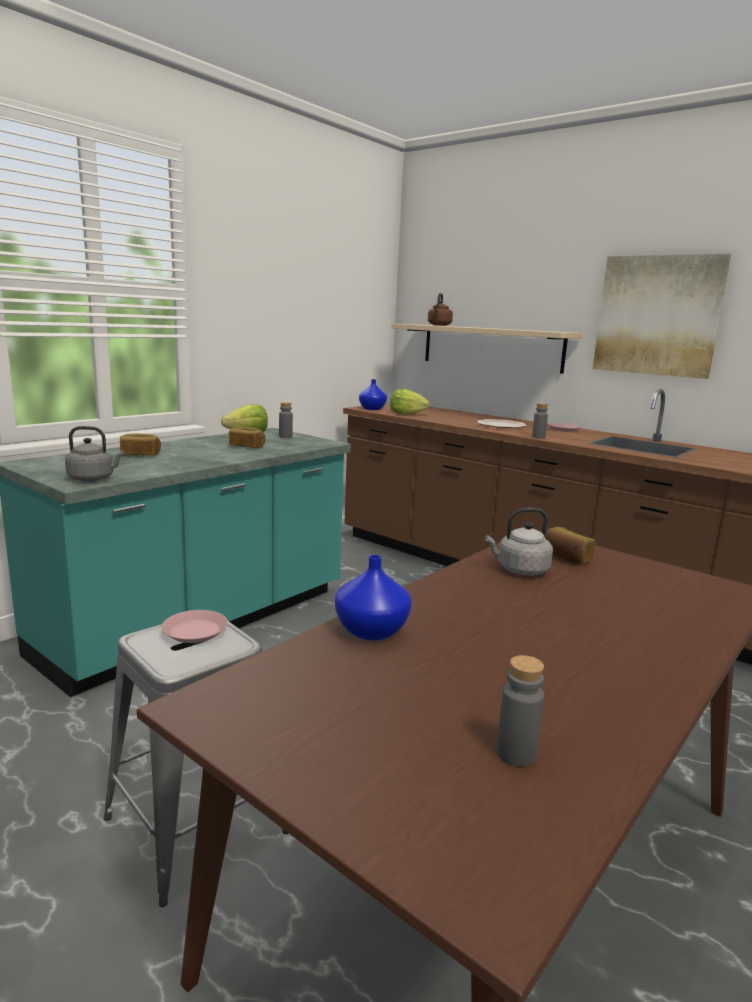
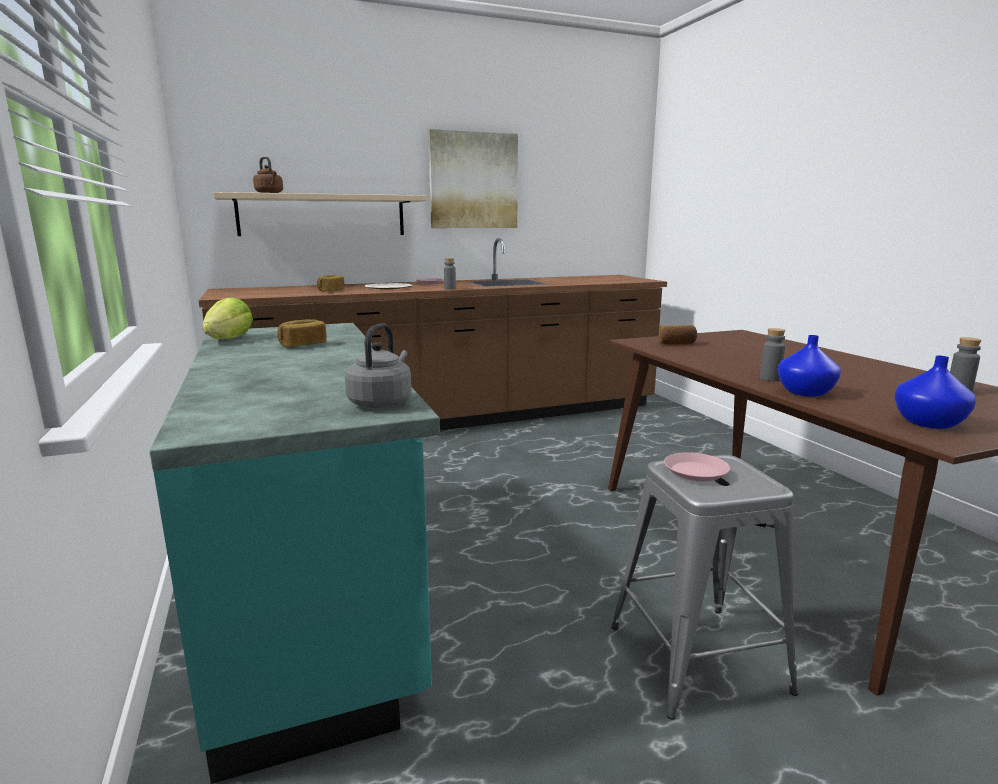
camera: 60 degrees left, 0 degrees up
(140, 454) = (264, 379): bread -> bread (330, 291)
(285, 436) = (276, 332): grey bottle -> grey bottle (770, 378)
(372, 409) = (230, 296): blue vase -> blue vase (927, 423)
(407, 414) = (285, 294): lettuce -> none
(520, 570) = (697, 353): grey kettle -> none

